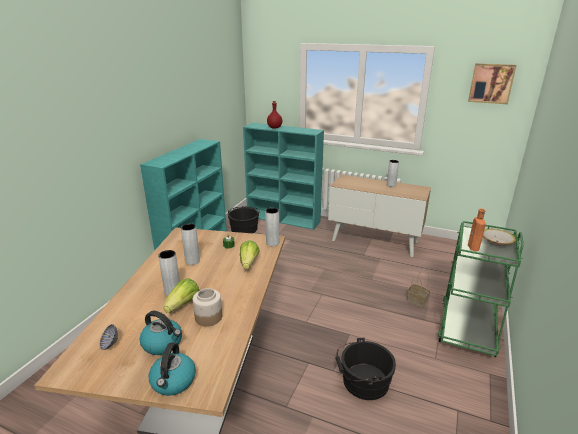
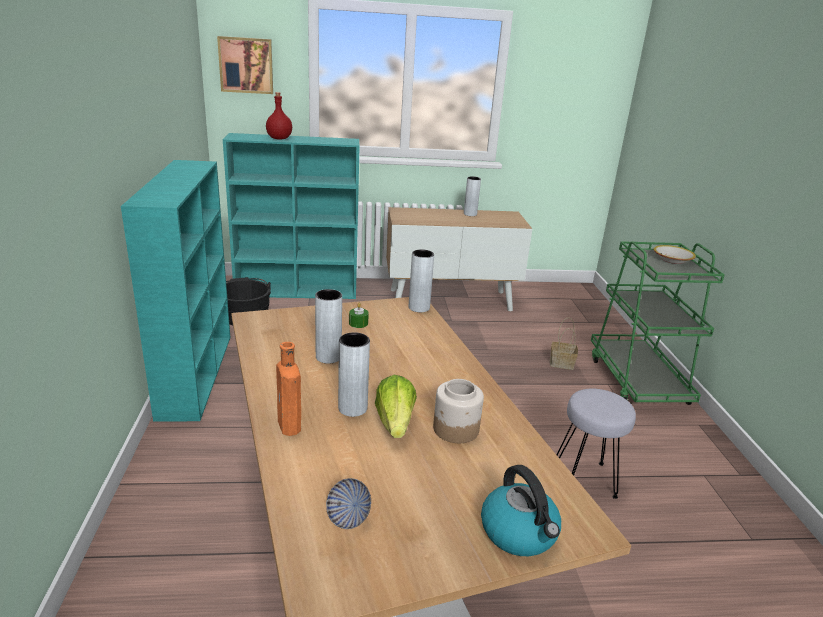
camera: 30 degrees left, 0 degrees up
(163, 343) = (435, 486): kettle -> none
(249, 263) = (419, 341): lettuce -> none
(362, 382) = (585, 479): black bucket -> grey stool
(473, 248) = (660, 270): orange bottle -> orange bottle (290, 427)
(491, 83) = (583, 64): picture -> picture (246, 65)

